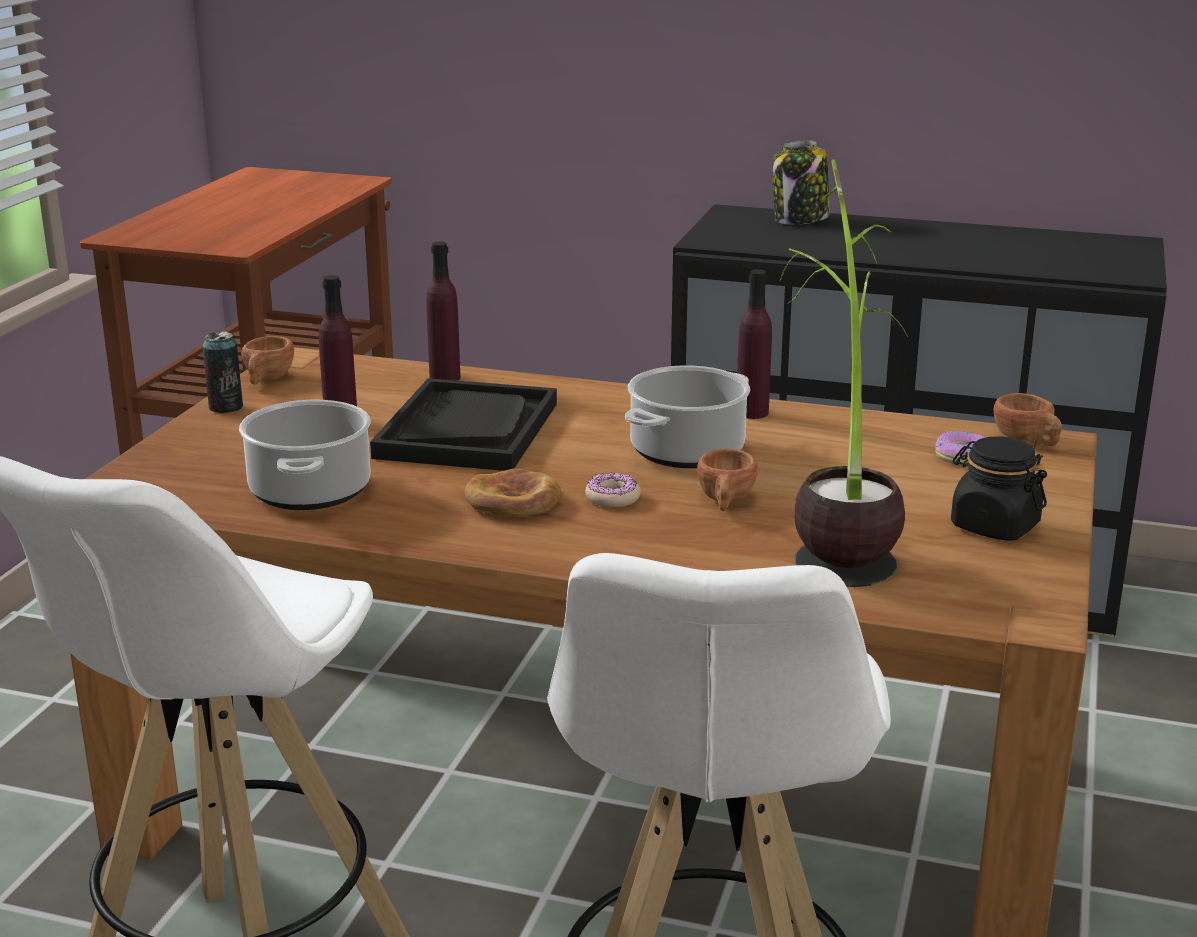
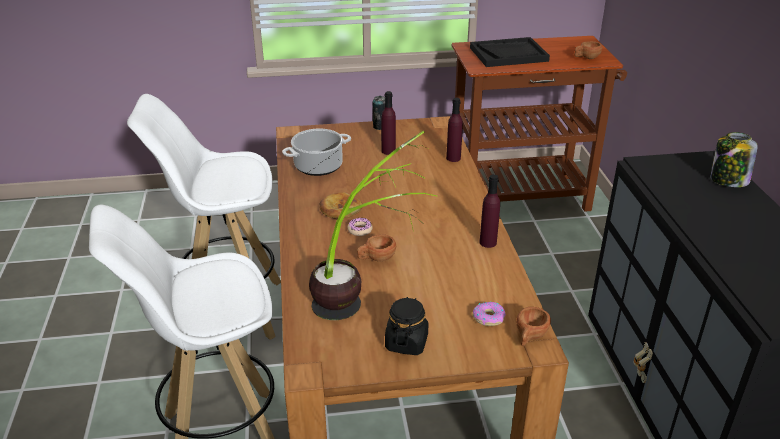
camera: 65 degrees right, 10 degrees up
(267, 379) = (414, 125): brown cup -> brown cup (586, 58)
(467, 430) = (401, 179): black tray -> black tray (508, 54)
(686, 452) = (423, 236): cooking pot -> none

